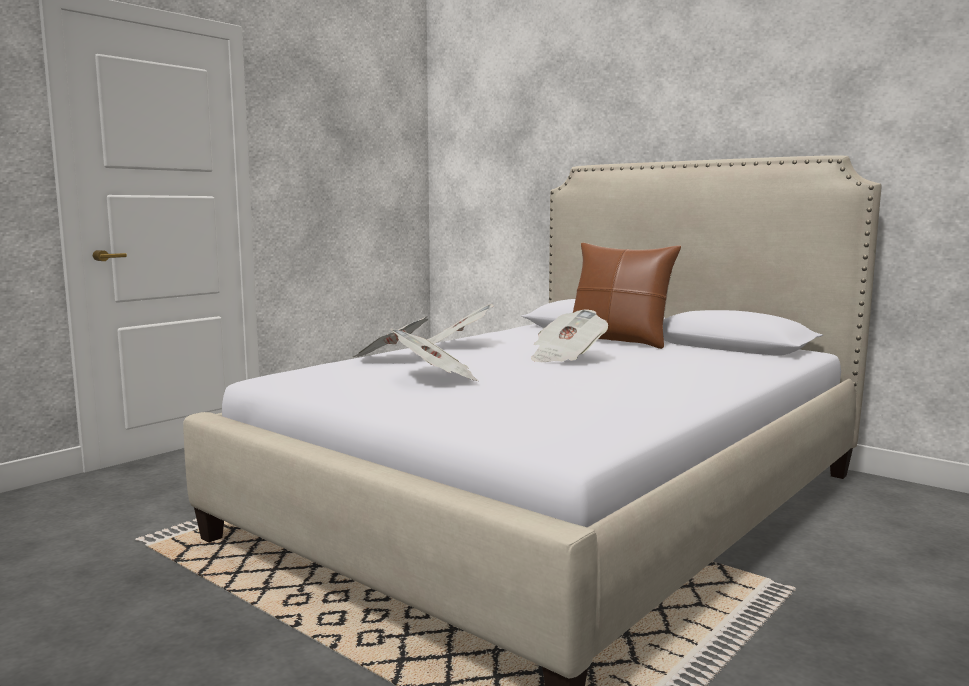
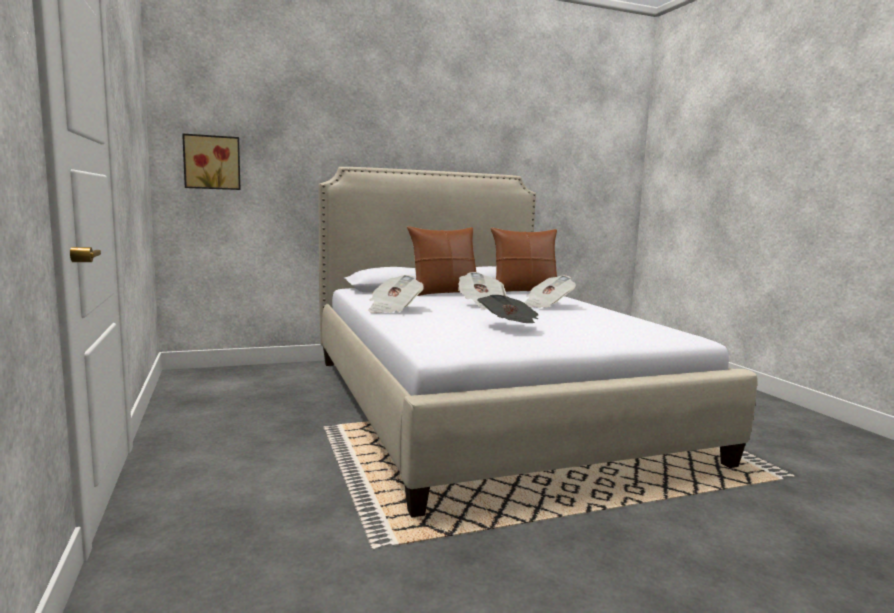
camera: 60 degrees left, 0 degrees up
(390, 359) = (420, 324): newspaper -> newspaper (546, 306)
(470, 173) = (212, 162): none -> picture
(746, 357) = (524, 291): none -> brown pillow

